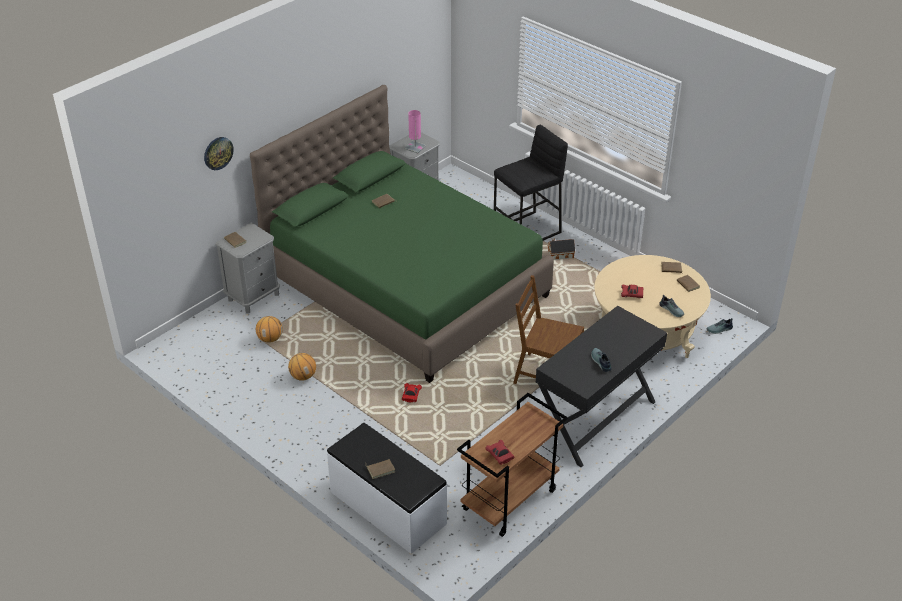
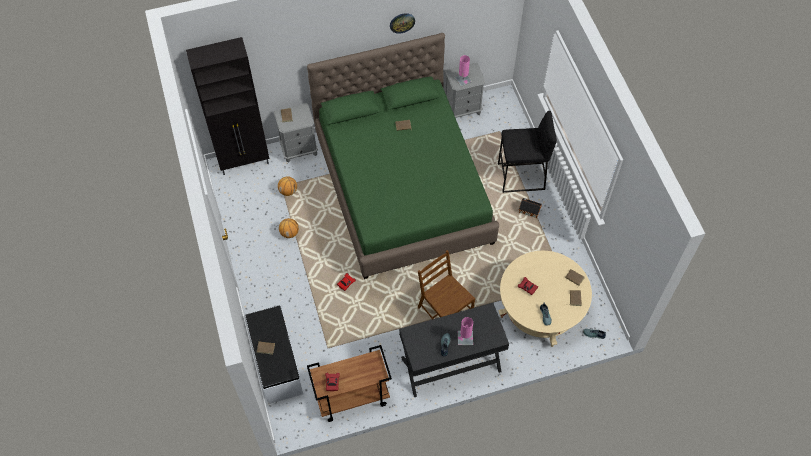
camera: 30 degrees right, 20 degrees up
(193, 332) = (245, 162): none -> black cabinet
(218, 153) = (280, 60): wall clock -> wall clock (402, 22)
(616, 346) = (465, 338): none -> pink table lamp

